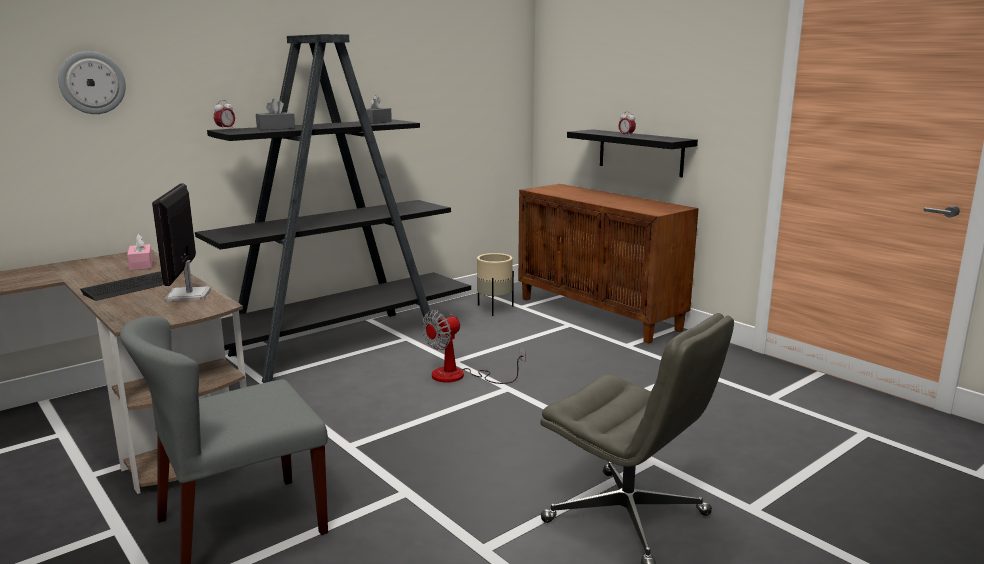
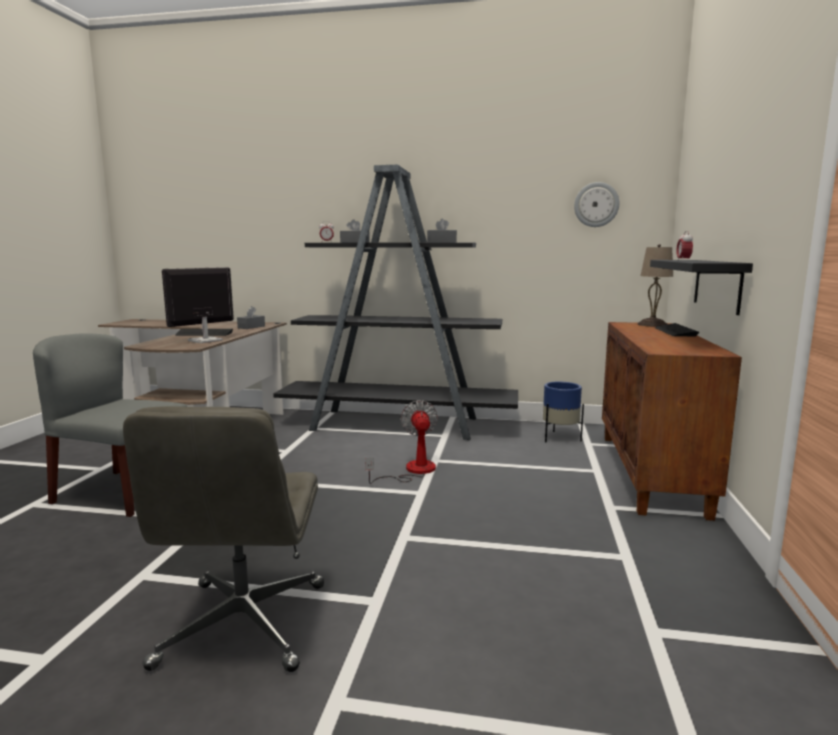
camera: 50 degrees right, 5 degrees down
(92, 83) = (263, 210): wall clock -> wall clock (596, 204)
(141, 265) = (251, 327): pink tissue box -> grey tissue box
(460, 376) = (412, 471): fan -> fan turned 75 degrees clockwise
(495, 309) = (560, 438): beige planter -> blue planter
(557, 188) = (651, 324): none -> beige table lamp
(595, 192) = (675, 331): none -> keyboard

